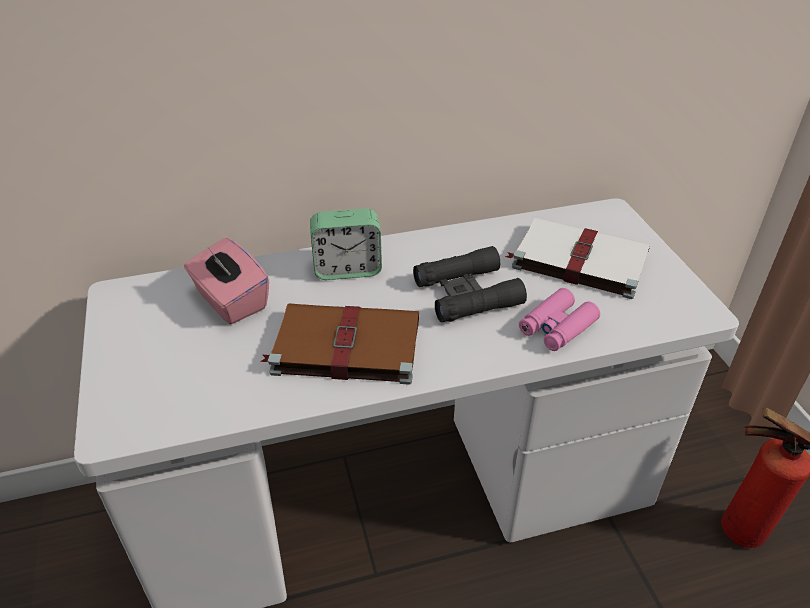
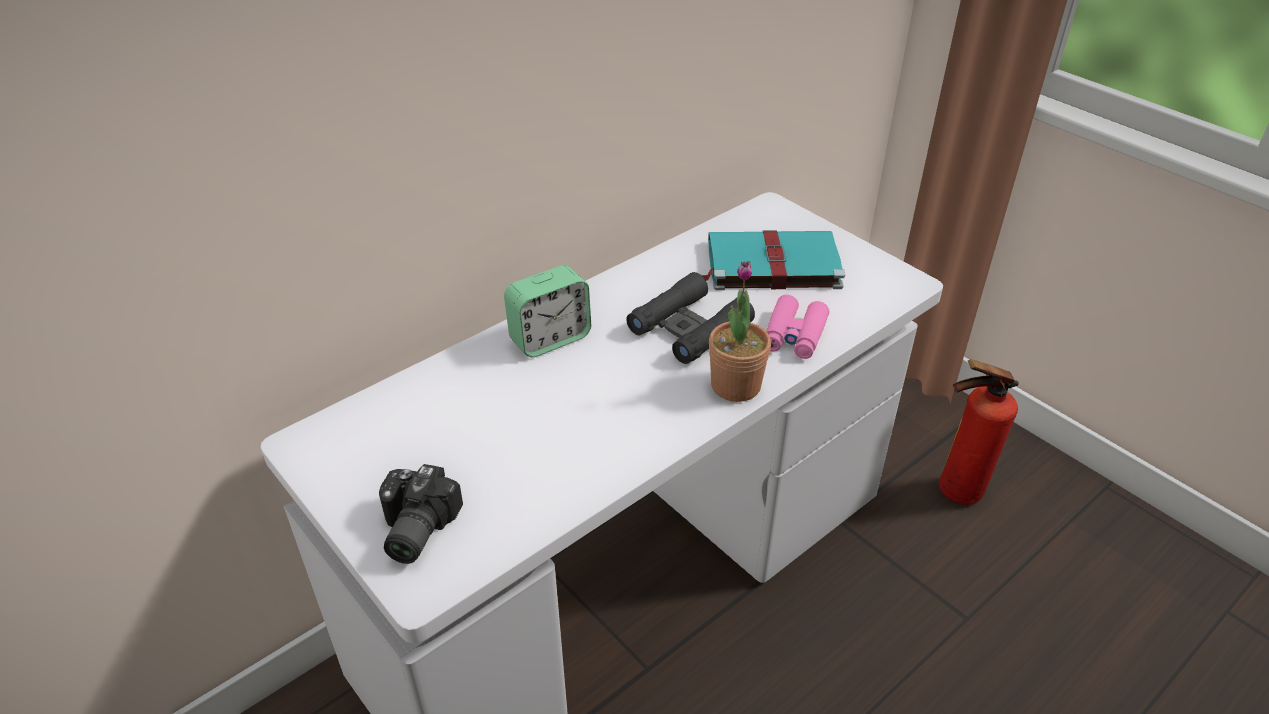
camera: 25 degrees left, 0 degrees up
(138, 385) = (412, 530): none -> camera
(230, 301) = (447, 410): pink tissue box -> none
(344, 346) = (605, 418): brown book -> none
(473, 355) = (735, 385): none -> potted plant
(577, 260) = (770, 264): white book -> turquoise book

